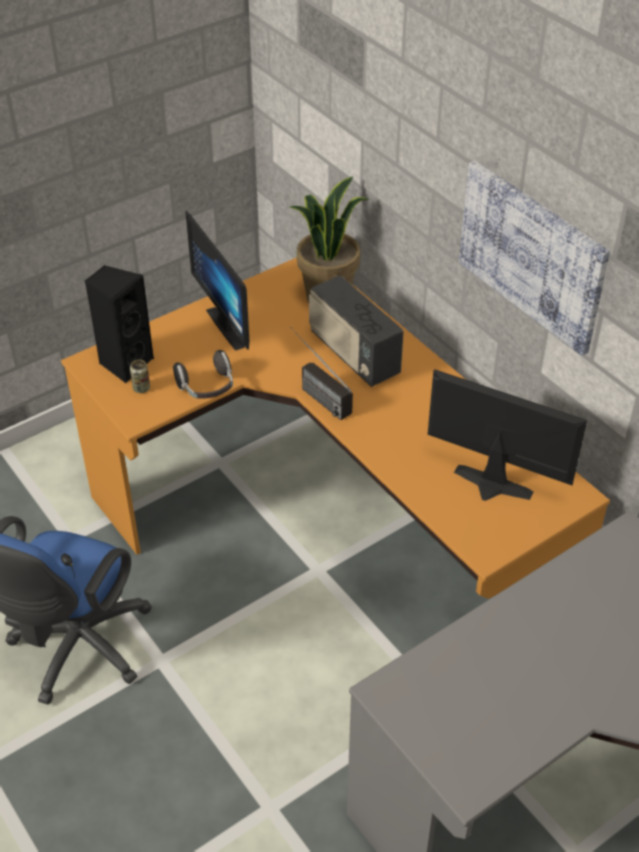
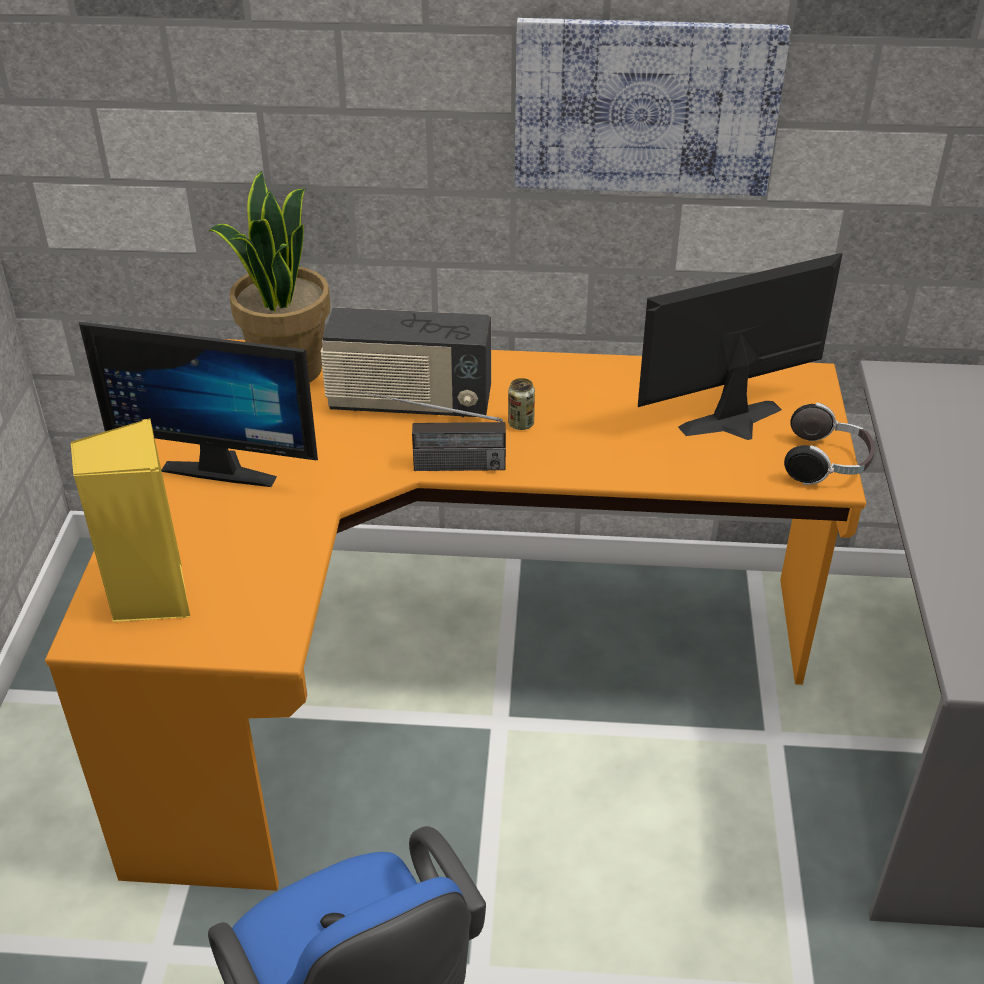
camera: 50 degrees left, 5 degrees down
(125, 363) = (149, 597): black speaker -> yellow speaker
(141, 388) = (220, 607): can -> can (521, 424)
(207, 388) = (304, 547): headphones -> headphones (826, 464)

